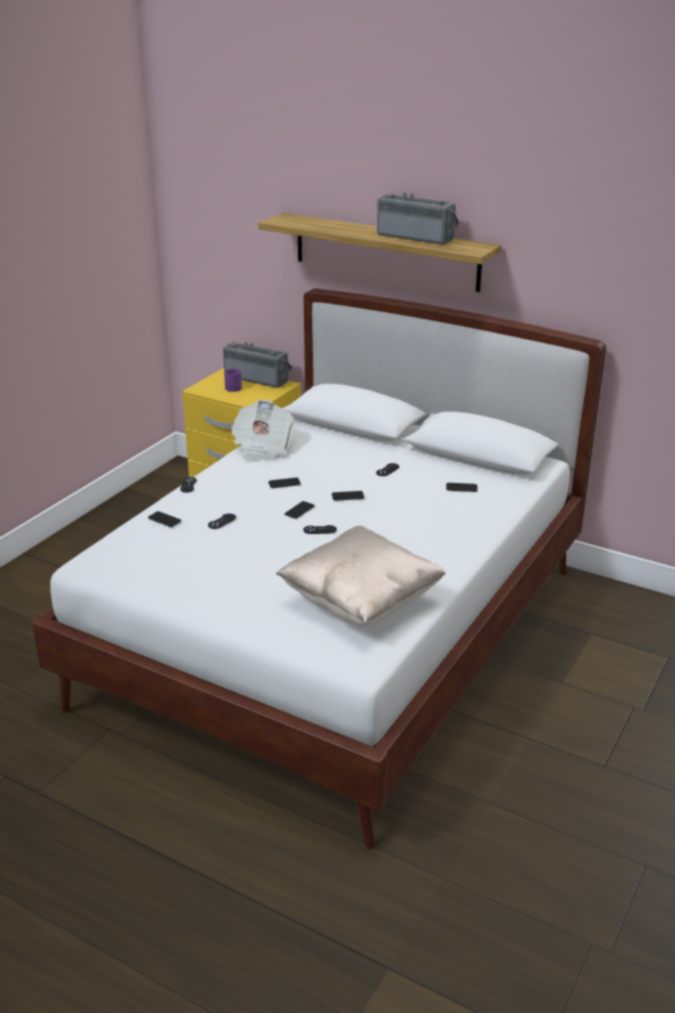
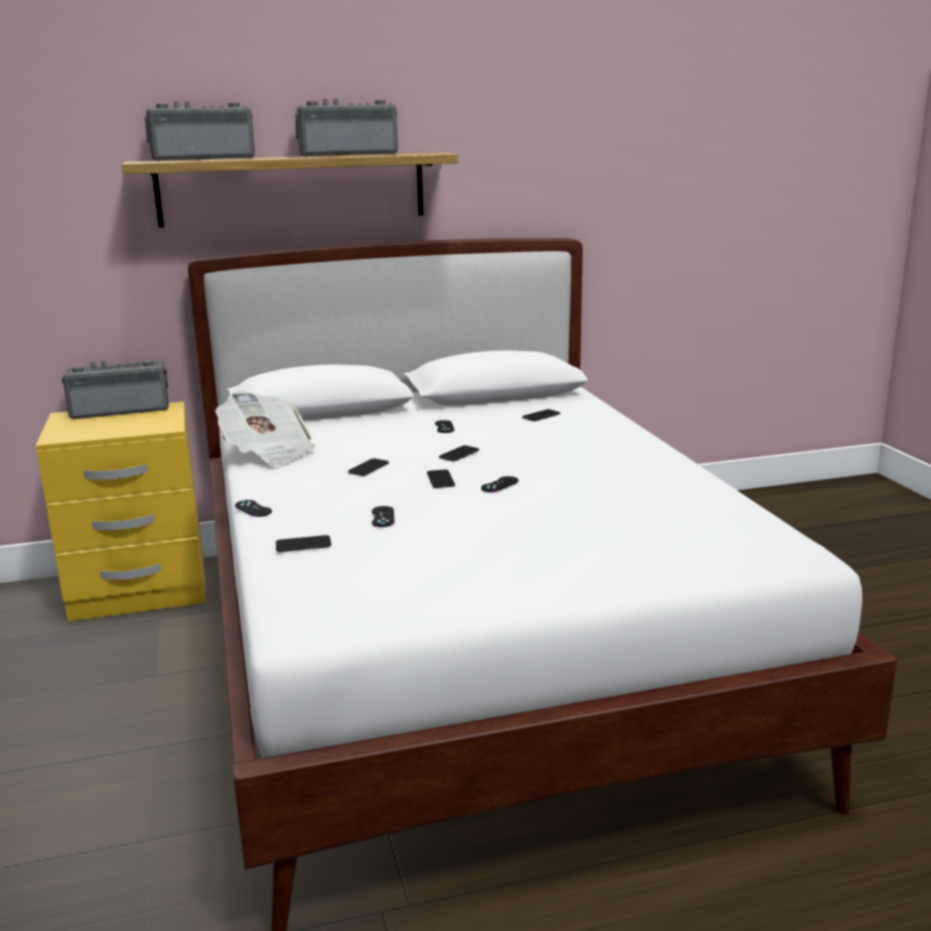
camera: 45 degrees left, 10 degrees down
(232, 387) = (102, 424): purple mug -> none
(322, 222) = (203, 159): none -> radio
(361, 602) = (678, 515): beige pillow -> none

